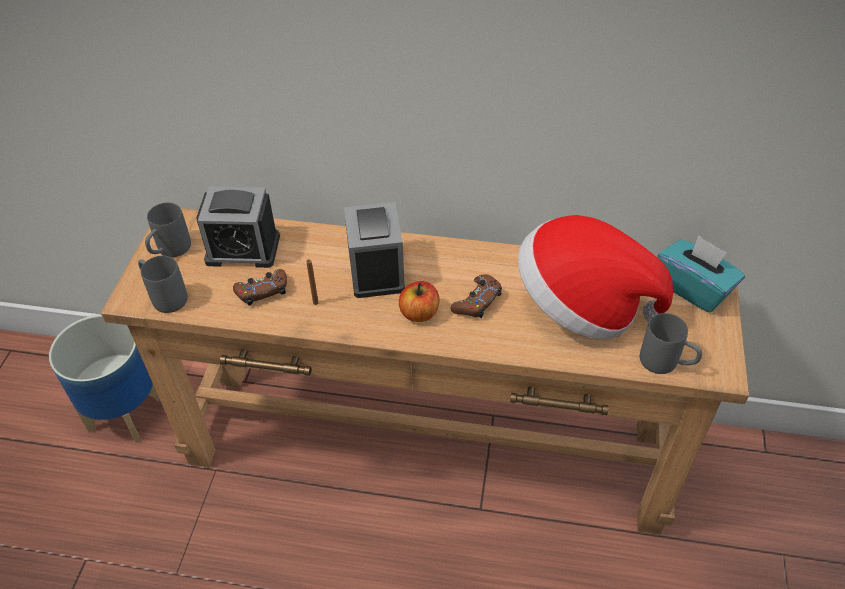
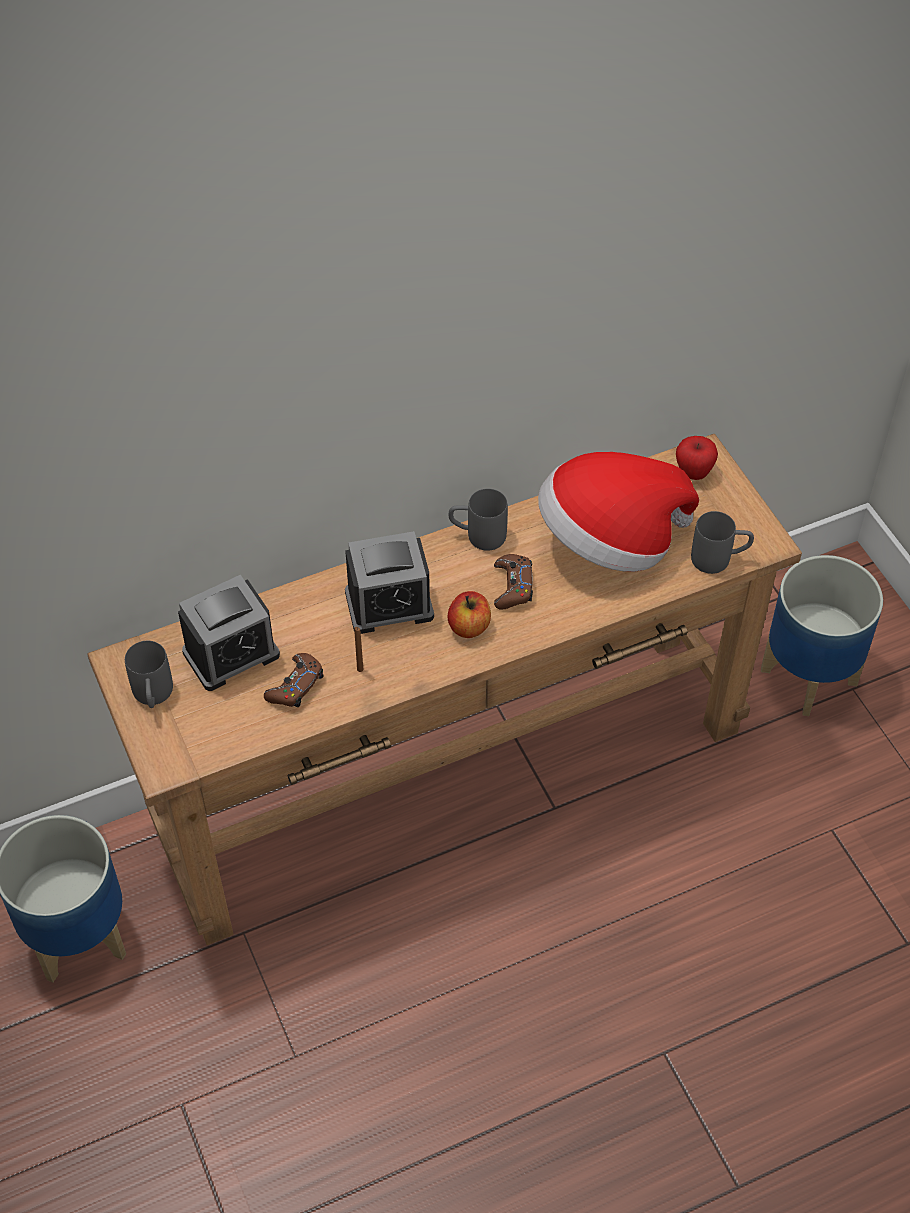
camera: 35 degrees left, 5 degrees up
(164, 296) = (198, 745): grey mug -> grey mug (477, 535)
(376, 270) = (389, 604): alarm clock -> alarm clock turned 120 degrees clockwise
(693, 288) = (693, 473): turquoise tissue box -> apple
(751, 525) = (810, 677): none -> planter

